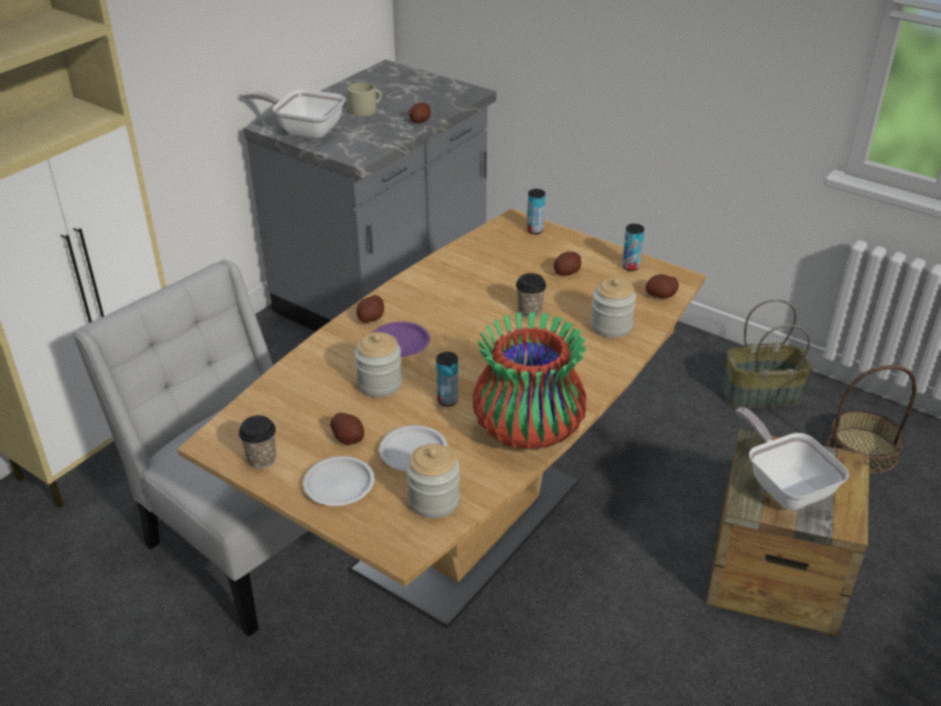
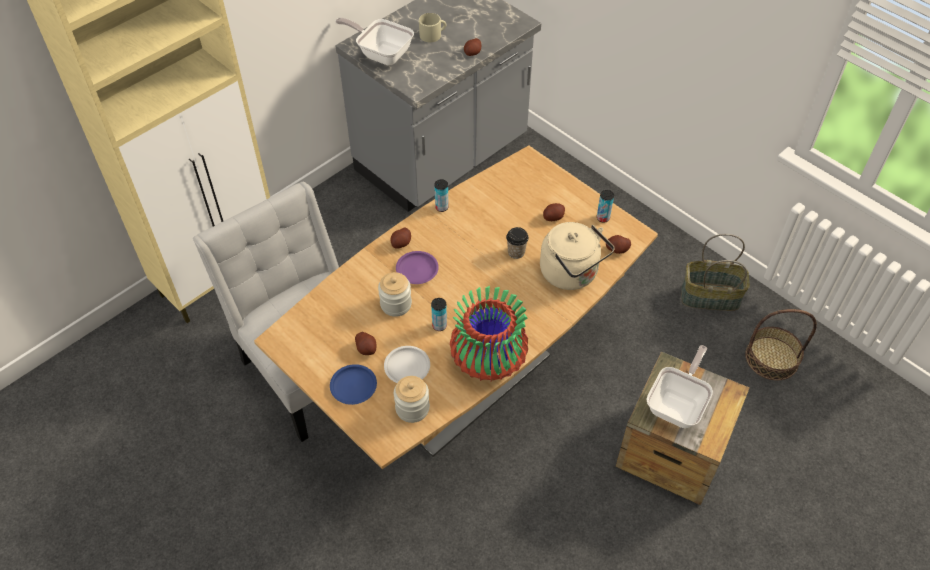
camera: 10 degrees right, 15 degrees up
(261, 459) = (307, 358): cup -> none
(339, 485) = (353, 387): white plate -> blue plate
(535, 230) = (540, 171): can -> can (441, 207)
(611, 326) = (572, 274): jar -> beige kettle
(784, 485) = (678, 404): frying pan -> frying pan turned 45 degrees clockwise

